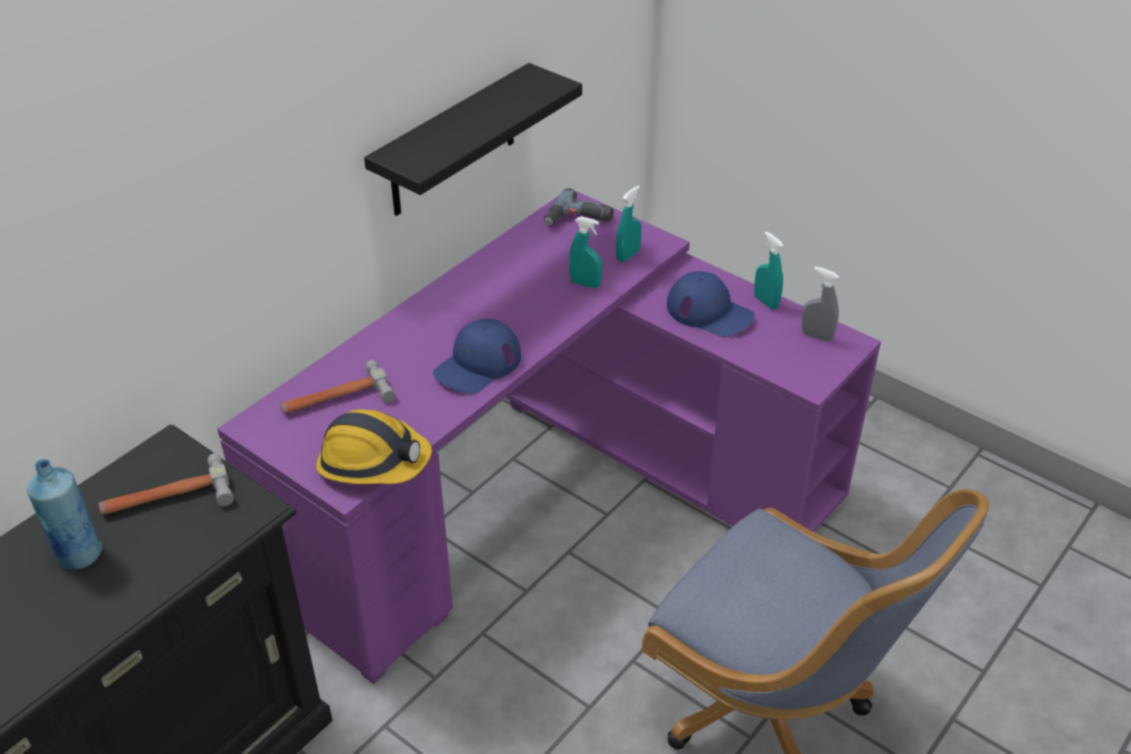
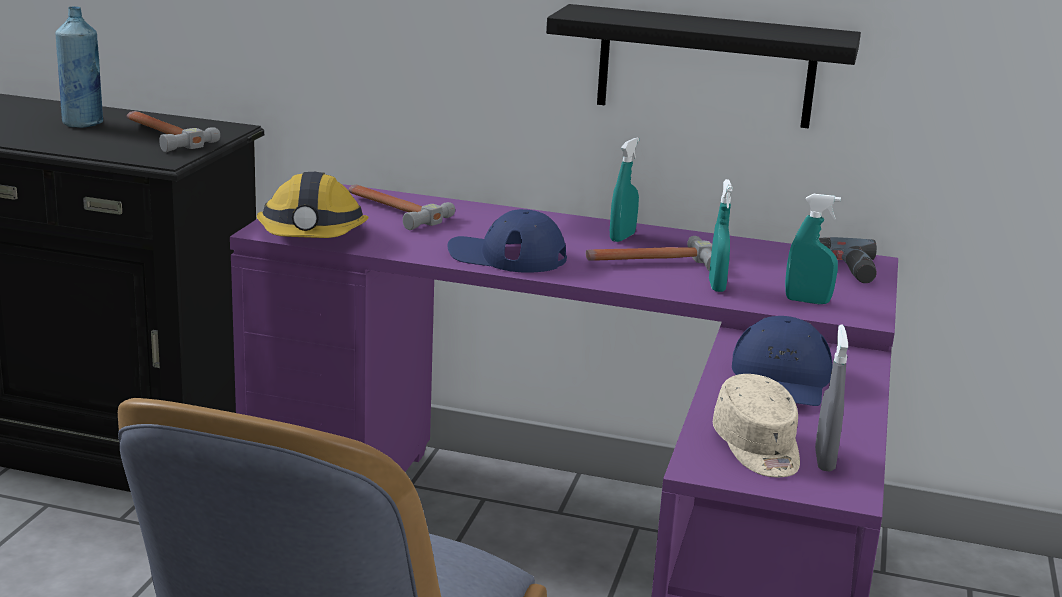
camera: 65 degrees right, 20 degrees down
(526, 298) = (649, 262): none -> hammer
(766, 302) = (855, 415): turquoise spray bottle -> turquoise spray bottle (622, 237)
(795, 355) = (757, 448): none -> beige cap

